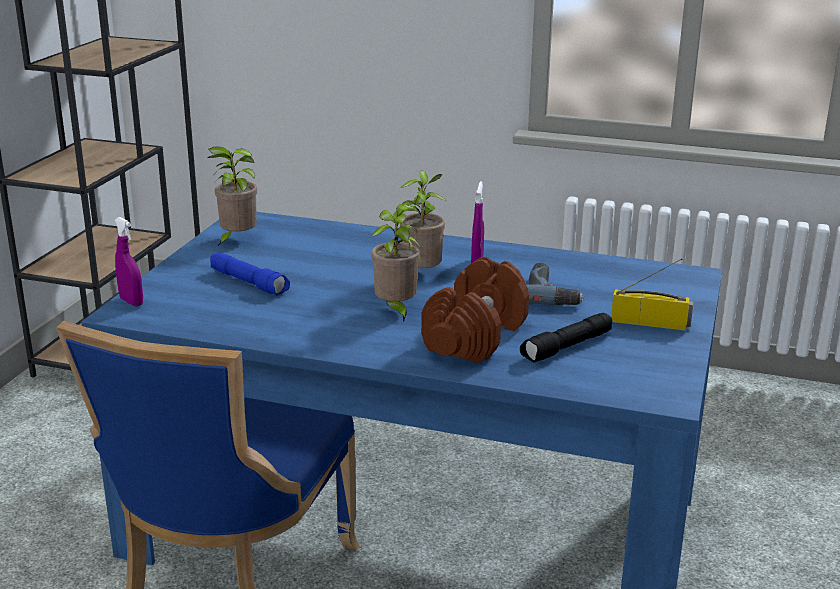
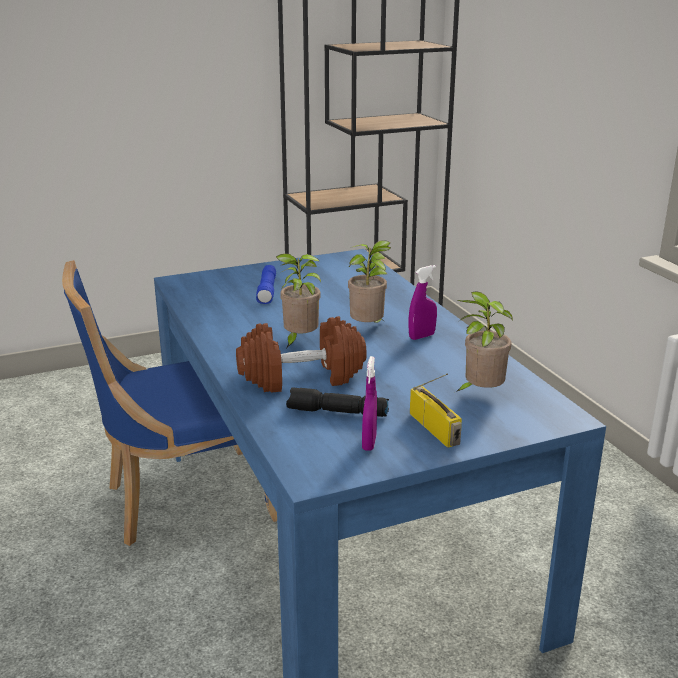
camera: 50 degrees right, 0 degrees up
(131, 302) = (194, 277): purple spray bottle -> purple spray bottle (369, 443)
(236, 240) = (320, 266): potted plant -> potted plant (480, 393)
(550, 293) = (418, 376): power drill -> none

